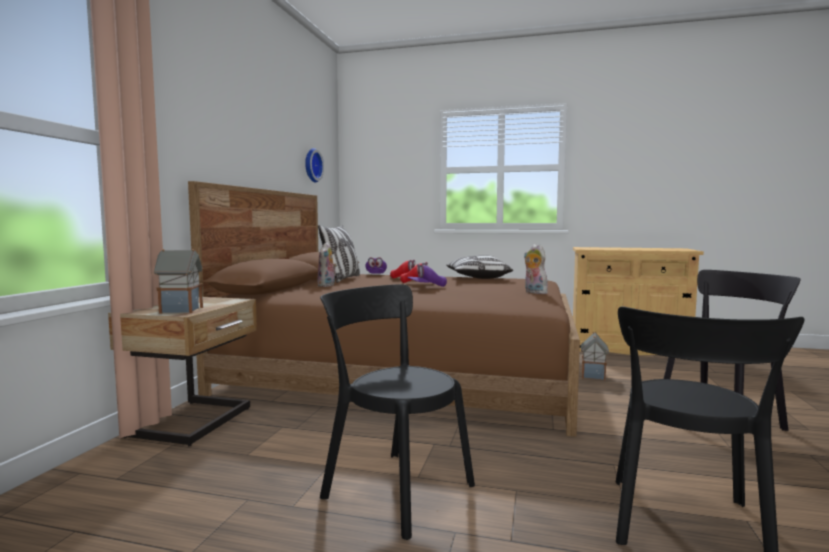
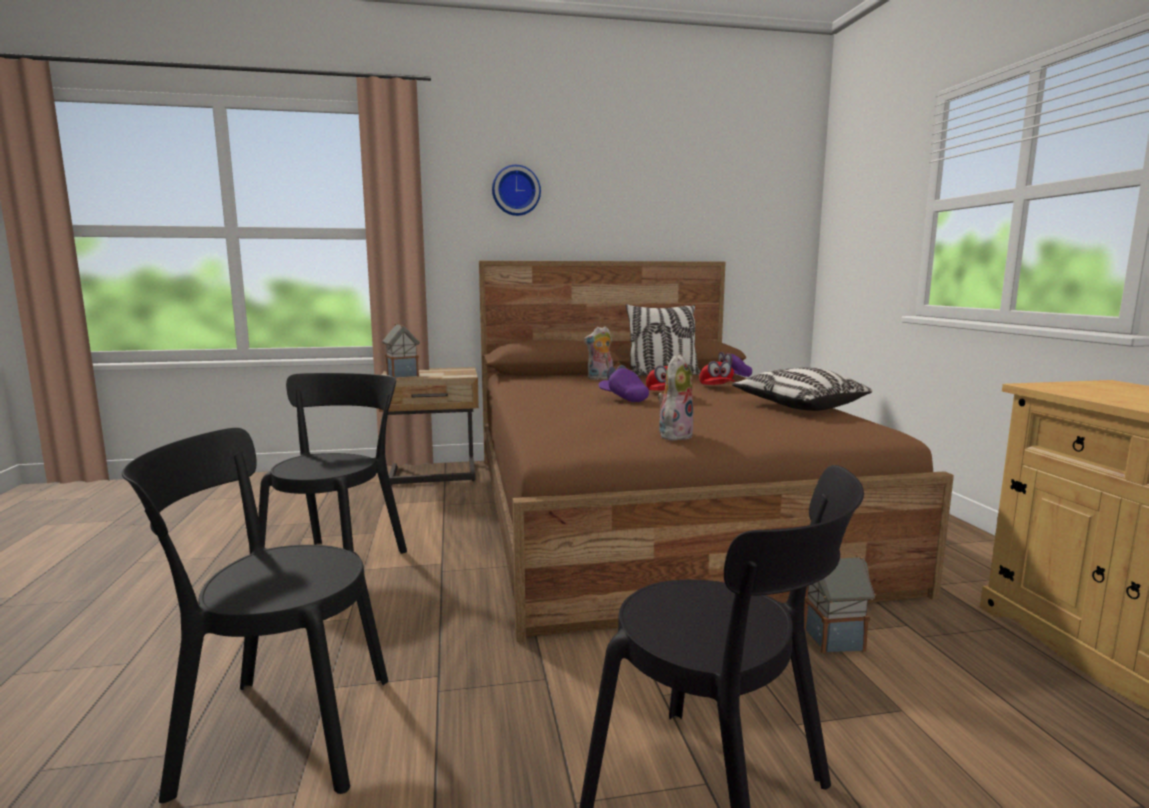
camera: 65 degrees right, 5 degrees up
(311, 165) = (731, 220): wall clock -> wall clock (516, 190)

